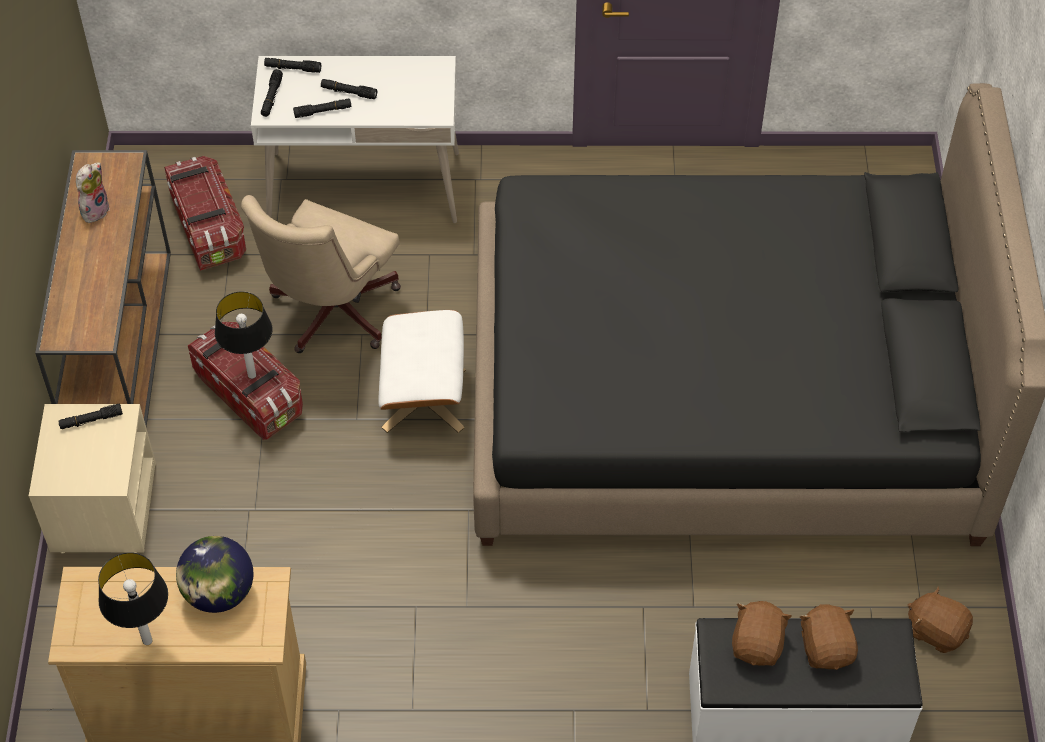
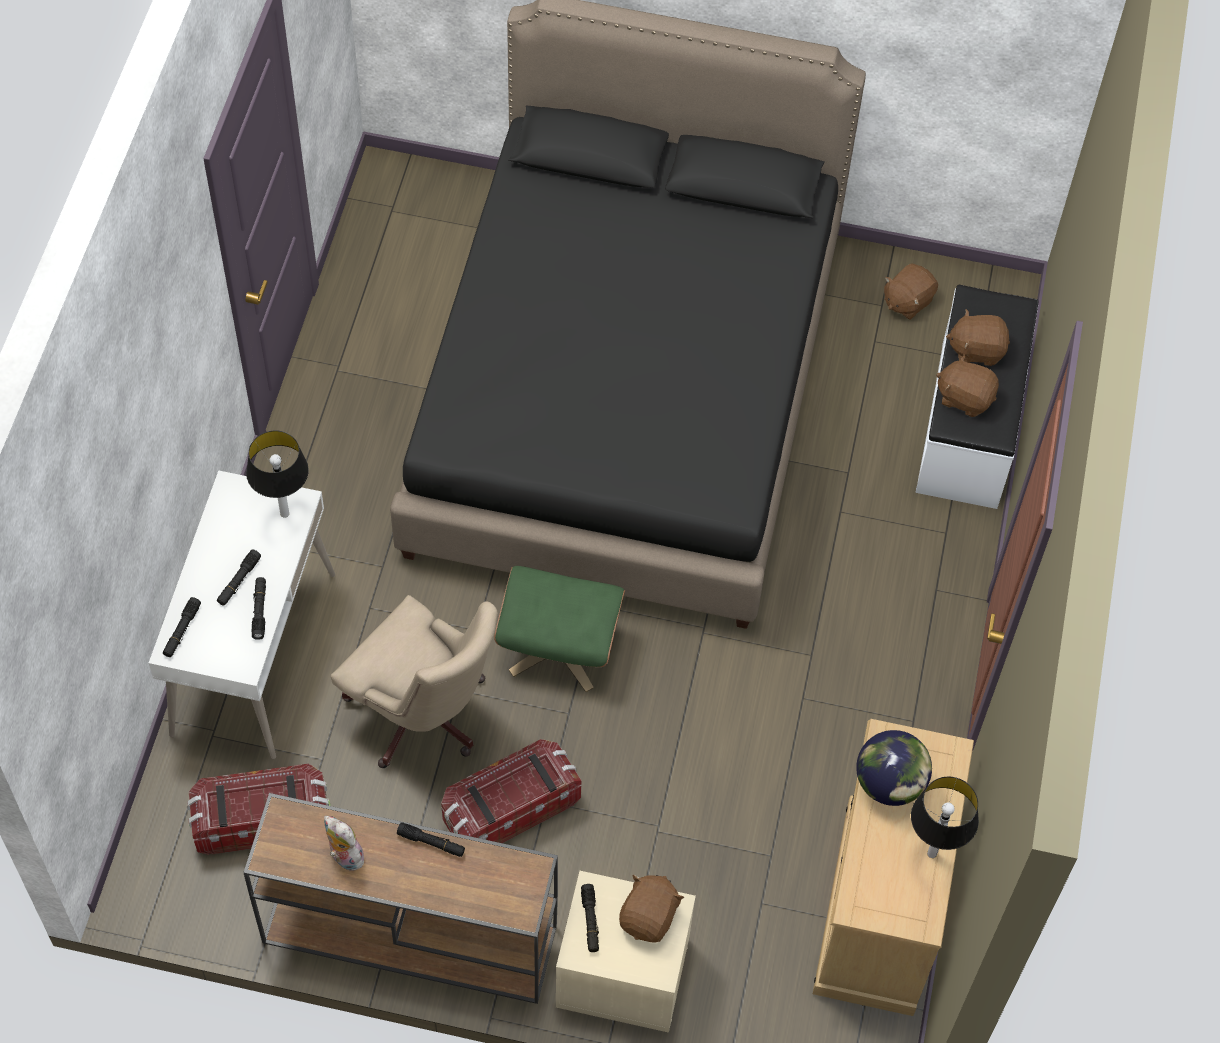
camera: 80 degrees left, 5 degrees up
(100, 464) = (649, 917): none -> brown plush toy
(251, 375) = (526, 781): table lamp -> table lamp (284, 513)
(271, 97) = (220, 658): black flashlight -> black flashlight (431, 843)
(424, 399) = (559, 646): white ottoman -> green ottoman

